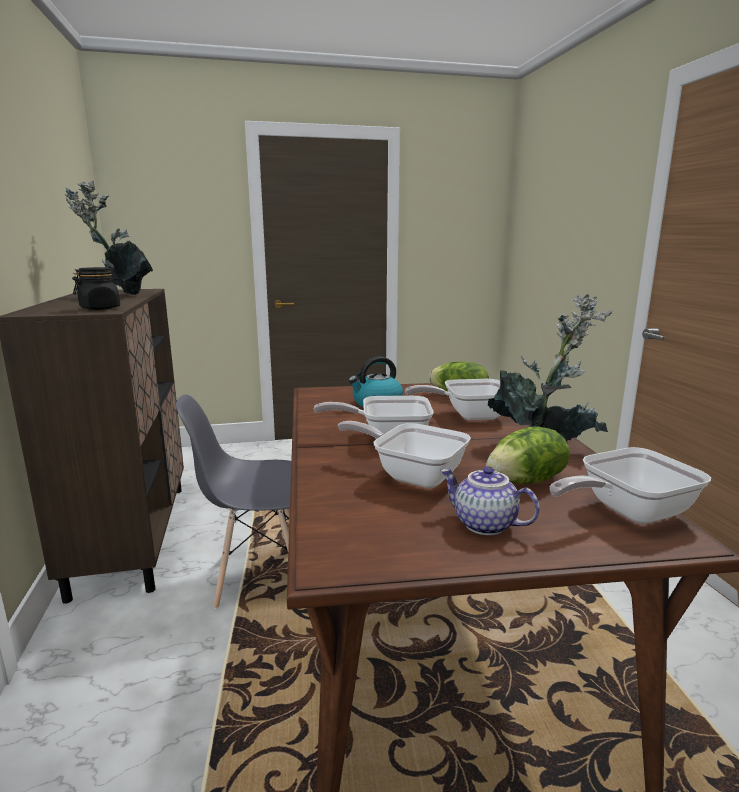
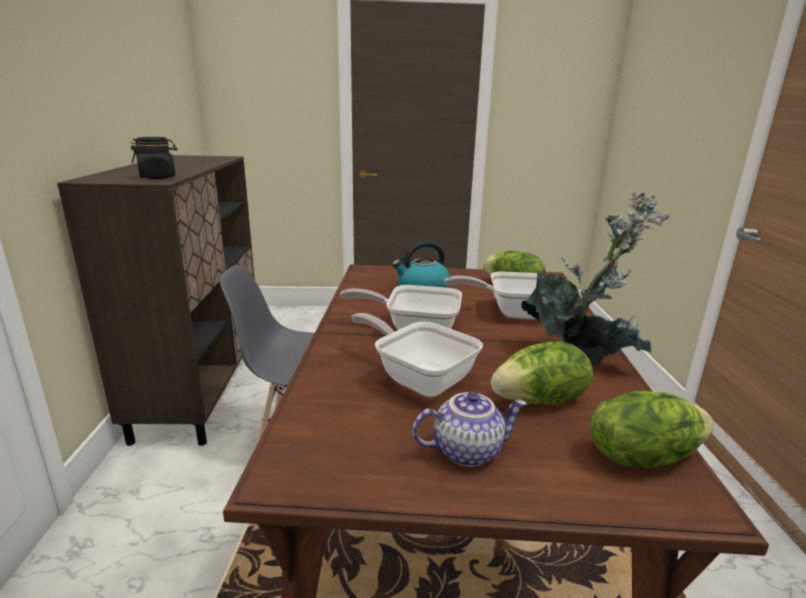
camera: 10 degrees right, 5 degrees up
(120, 295) = (194, 163): potted plant -> none
(483, 525) = (467, 450): teapot -> teapot turned 120 degrees clockwise
(627, 512) = (641, 456): frying pan -> lettuce

